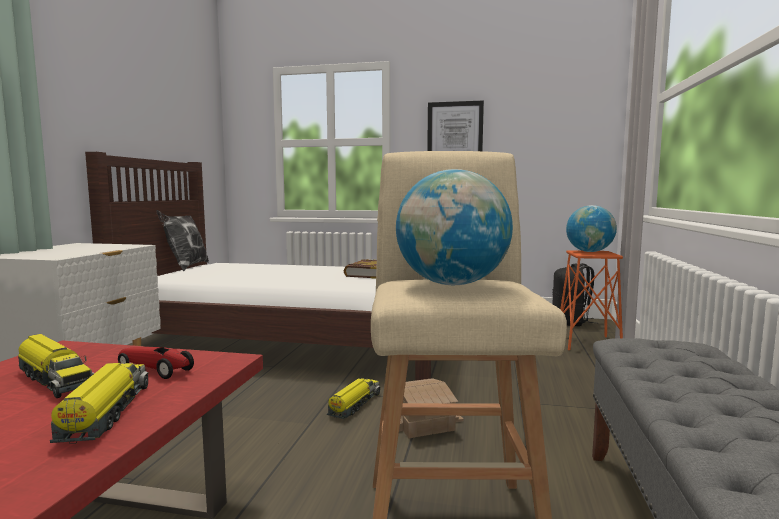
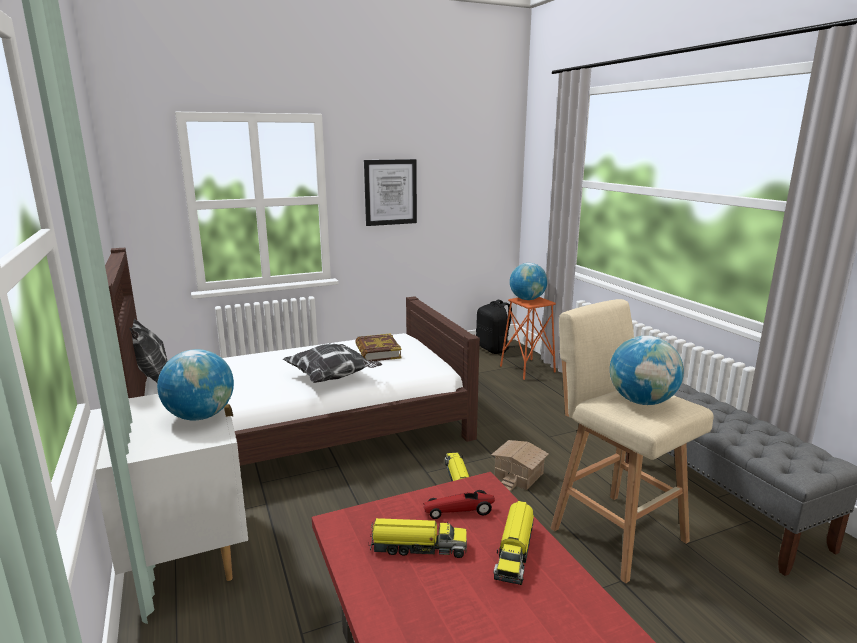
camera: 35 degrees left, 10 degrees up
(87, 251) = (200, 416): none -> globe
(106, 413) = (514, 551): toy truck -> toy truck turned 120 degrees counterclockwise
(296, 280) = (333, 378): none -> pillow

